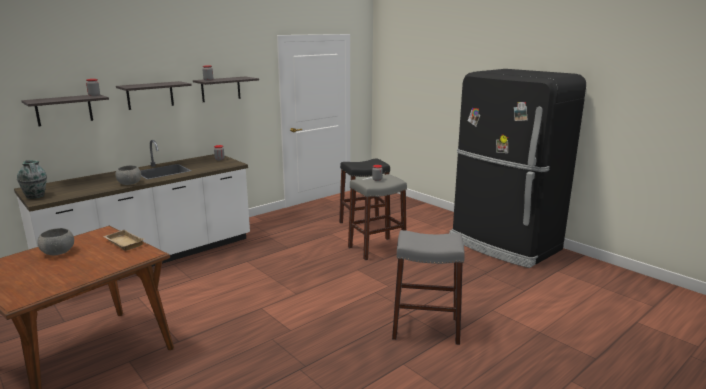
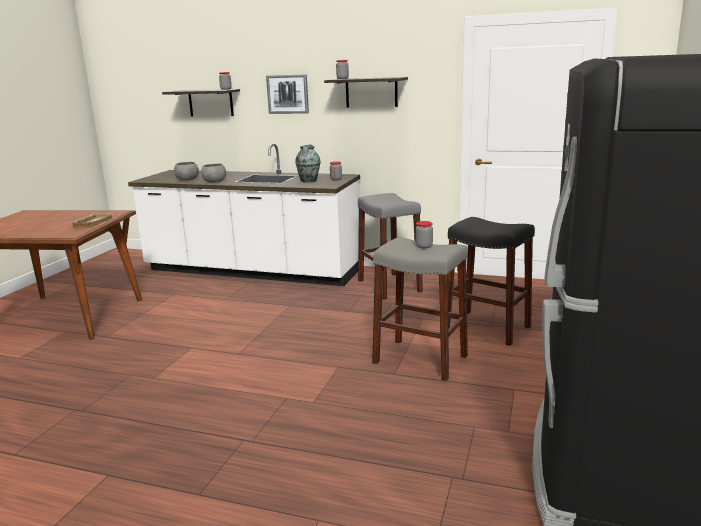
camera: 60 degrees right, 0 degrees up
(35, 196) = (154, 177): vase -> vase (308, 181)
(58, 252) = (63, 216): grey bowl -> grey bowl (187, 179)
(150, 95) = (288, 94): shelf -> picture
(426, 328) = (211, 467): grey stool -> grey stool (389, 286)

